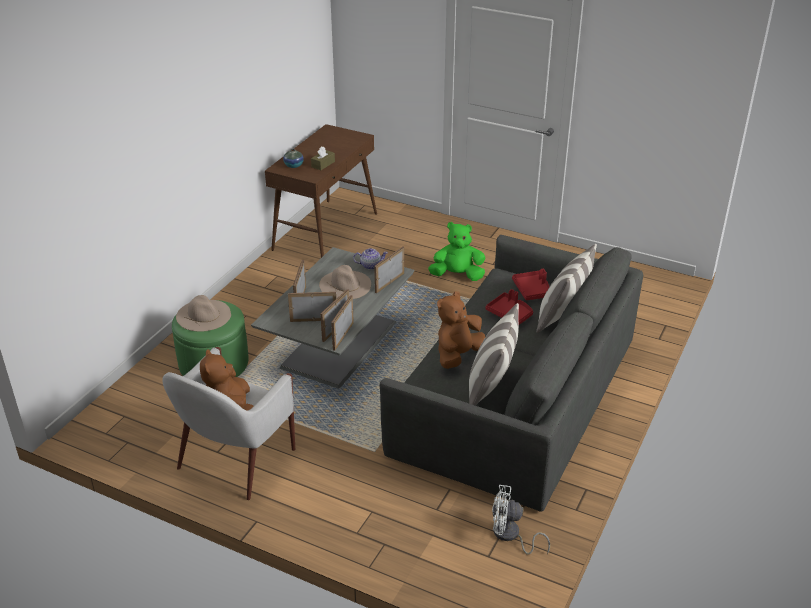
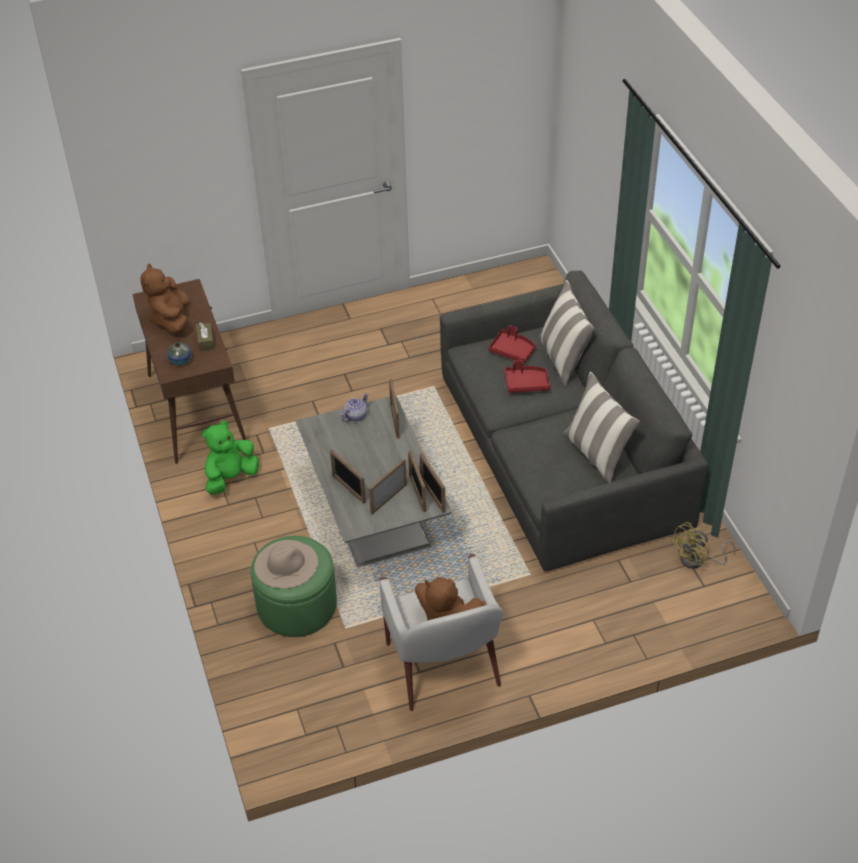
camera: 45 degrees left, 10 degrees up
(345, 284) = (363, 448): beige hat -> none
(457, 275) = (375, 375): green plush toy -> green plush toy (230, 478)
(458, 355) = (538, 447): brown plush toy -> brown plush toy (171, 319)
(510, 536) = (698, 560): white fan -> yellow fan

